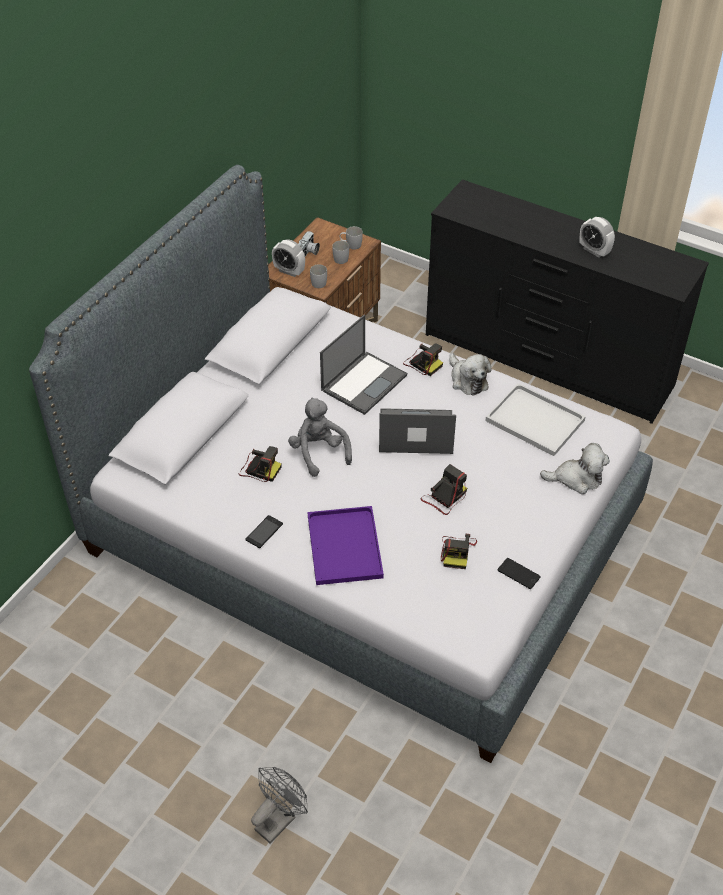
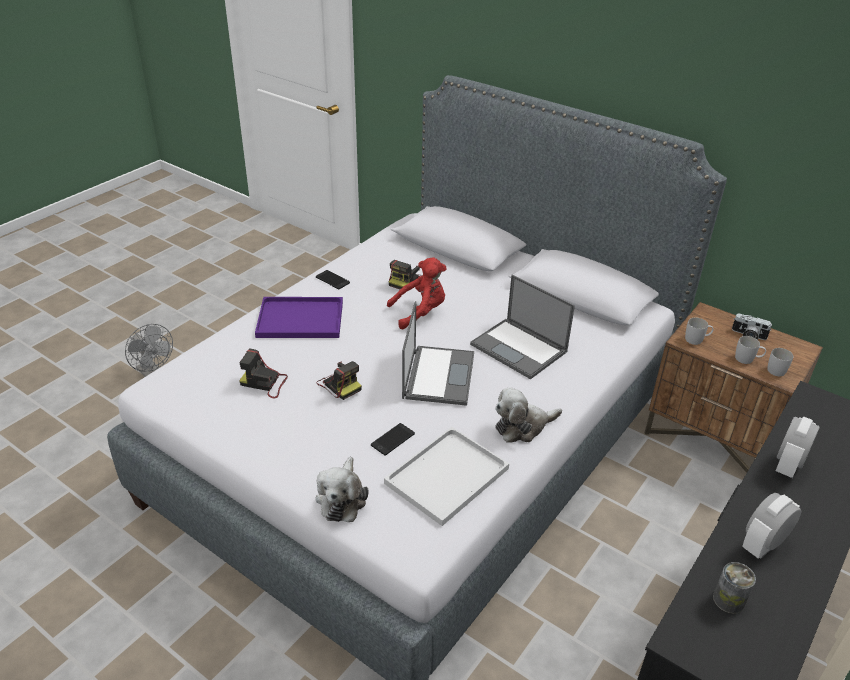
camera: 95 degrees right, 10 degrees down
(289, 271) = (710, 321): alarm clock -> alarm clock (788, 465)
(319, 452) = (420, 313): grey plush toy -> red plush toy
(422, 363) = (552, 393): camera -> none
(518, 573) = (222, 425): phone -> phone (393, 439)
(640, 268) = (728, 600): none -> can

